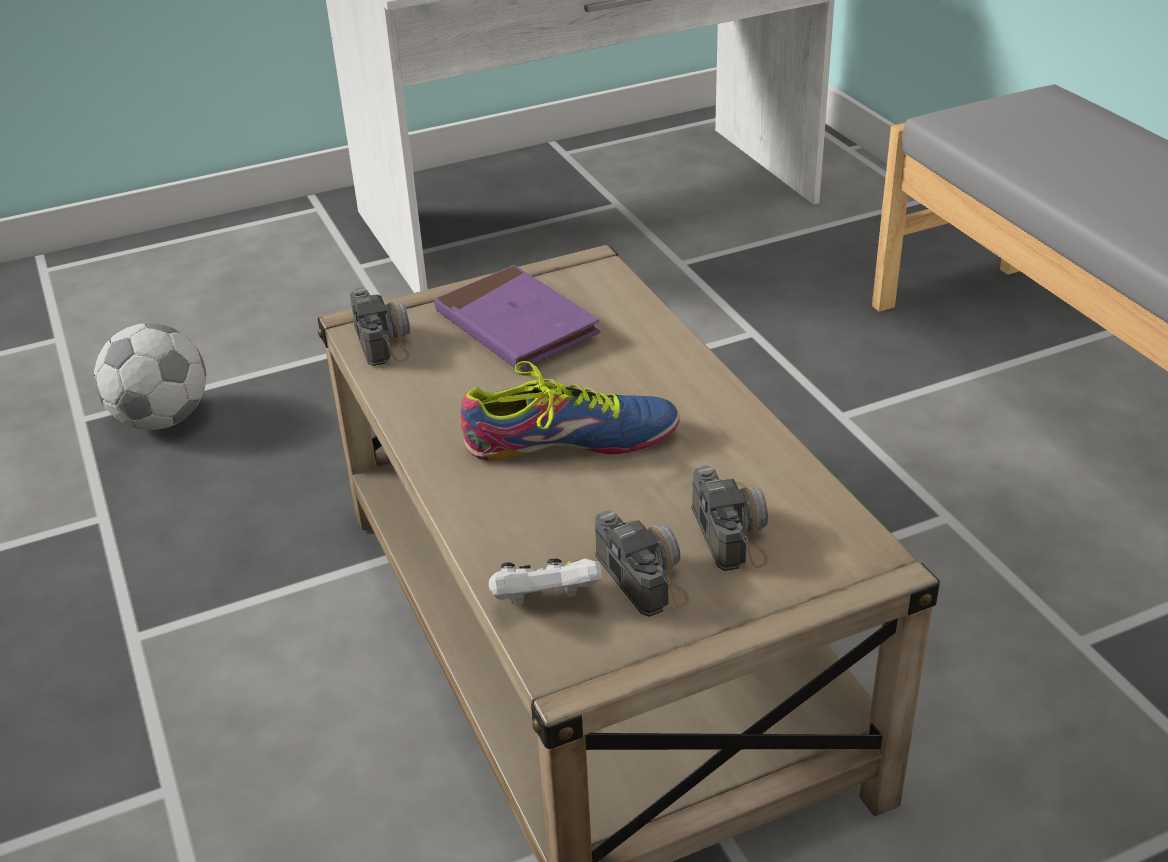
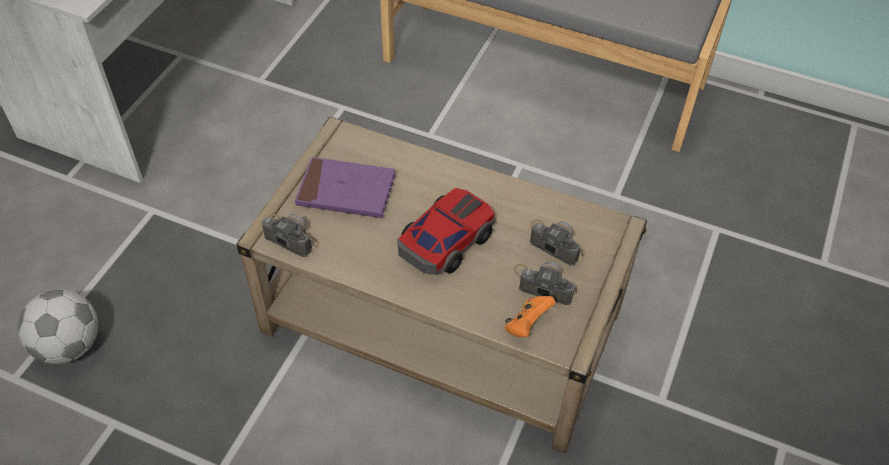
camera: 45 degrees left, 15 degrees up
(545, 602) = (527, 324): white game controller -> orange game controller
(569, 439) = (445, 241): shoe -> toy car

